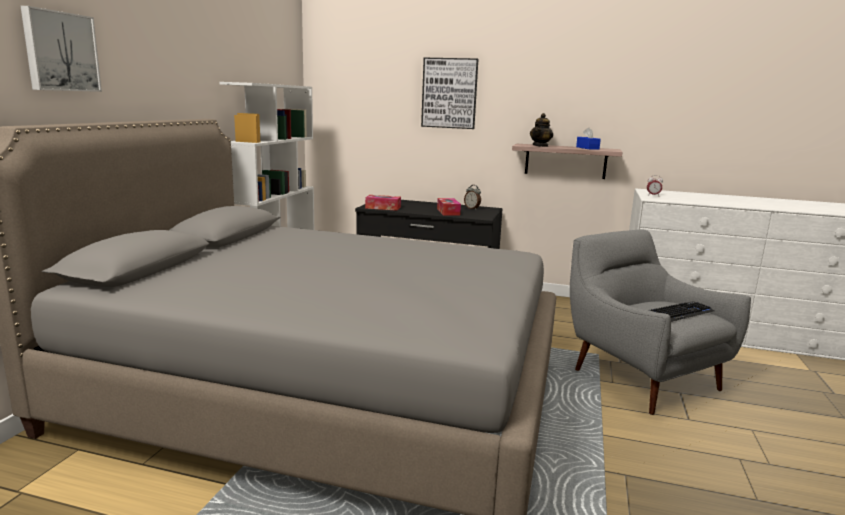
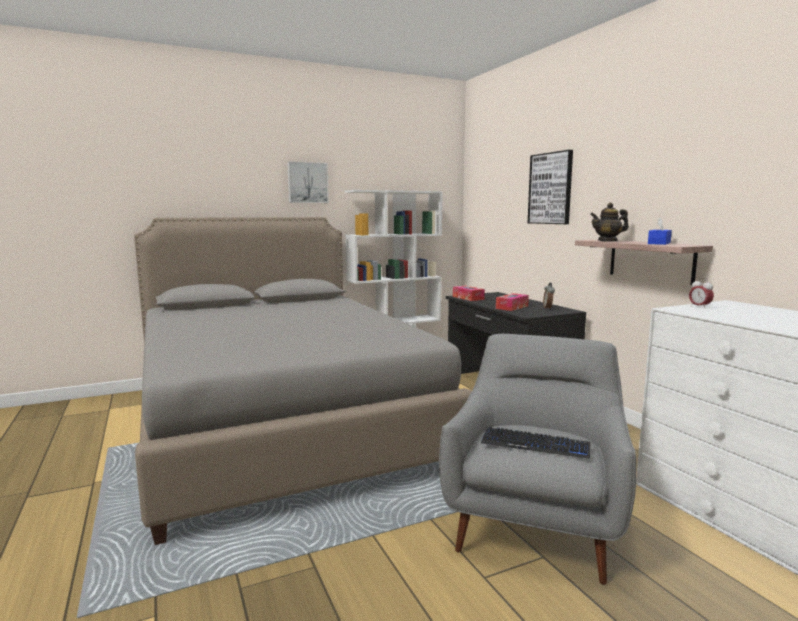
camera: 50 degrees right, 5 degrees down
(60, 51) = (203, 177): picture -> picture (307, 182)

